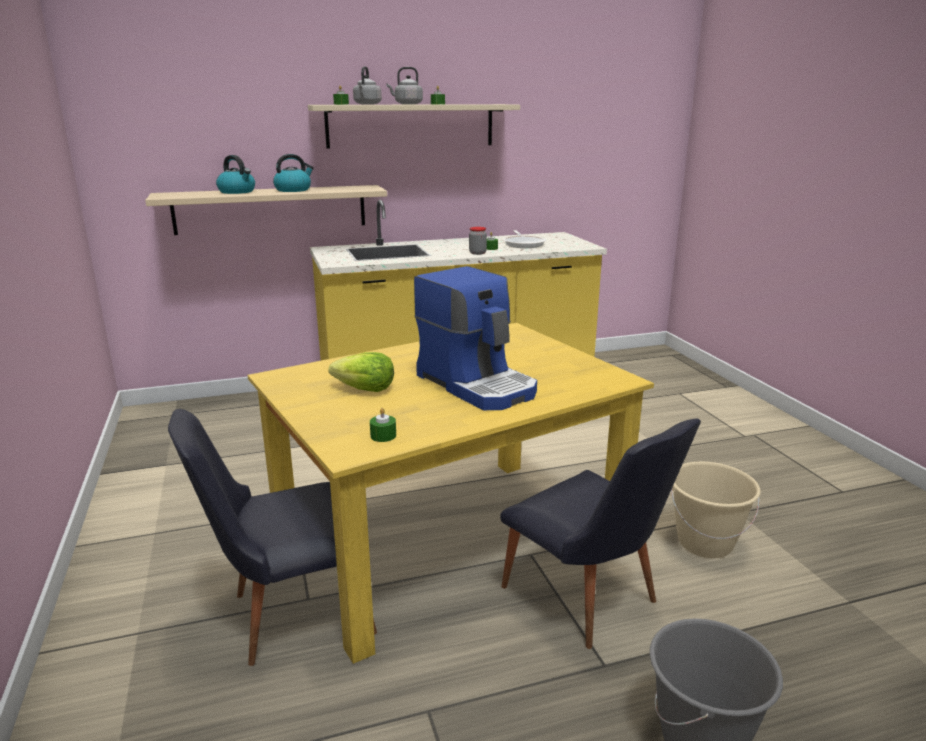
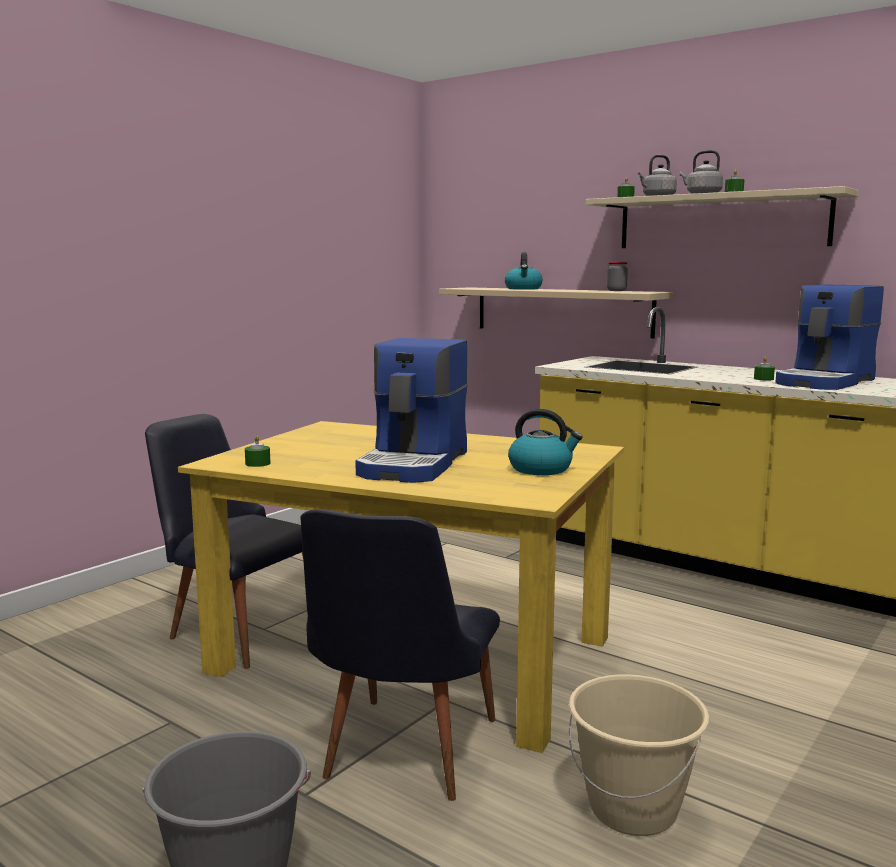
camera: 55 degrees right, 10 degrees down
(293, 190) = (571, 290): kettle -> kettle (541, 469)
(365, 389) = (343, 444): lettuce -> none
(477, 253) = (727, 379): jar -> jar (616, 290)
(524, 244) = (826, 382): frying pan -> coffee machine

